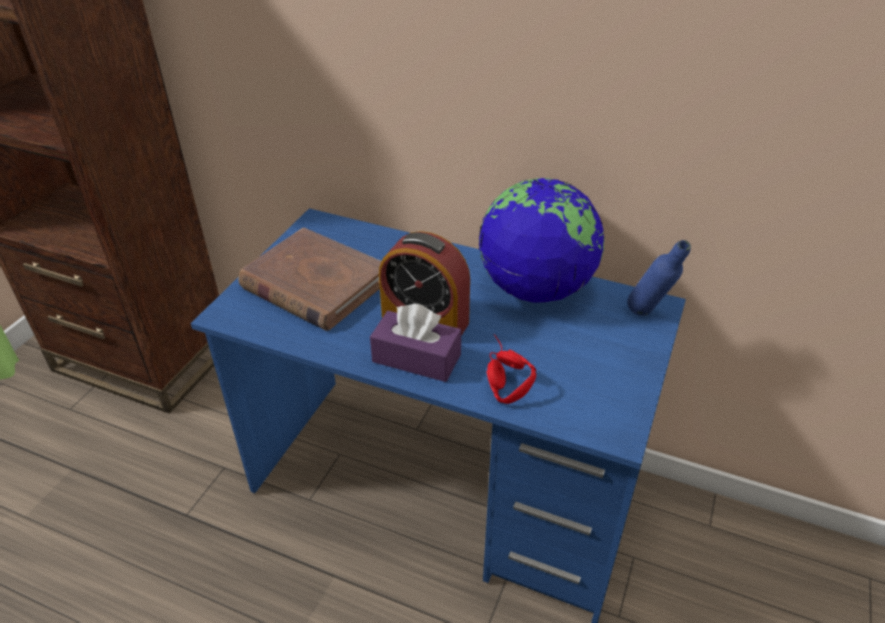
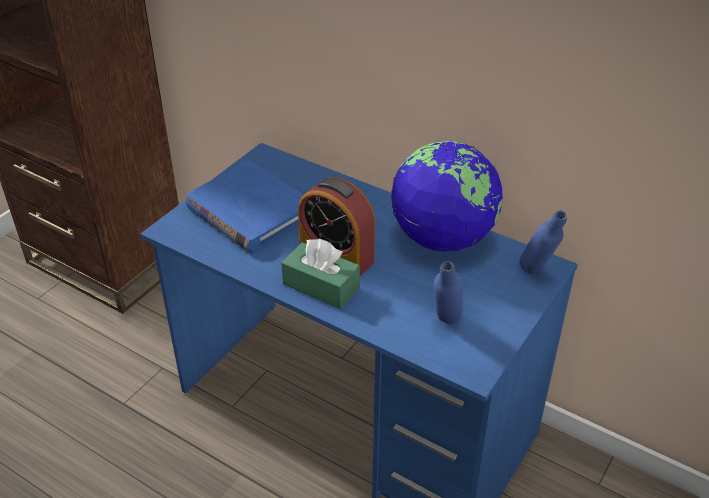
camera: 10 degrees right, 0 degrees up
(314, 284) = (250, 212): brown book -> blue book
(416, 358) = (321, 286): purple tissue box -> green tissue box
(499, 376) = (387, 310): red headphones -> none
(569, 385) = (445, 326): none -> blue bottle

